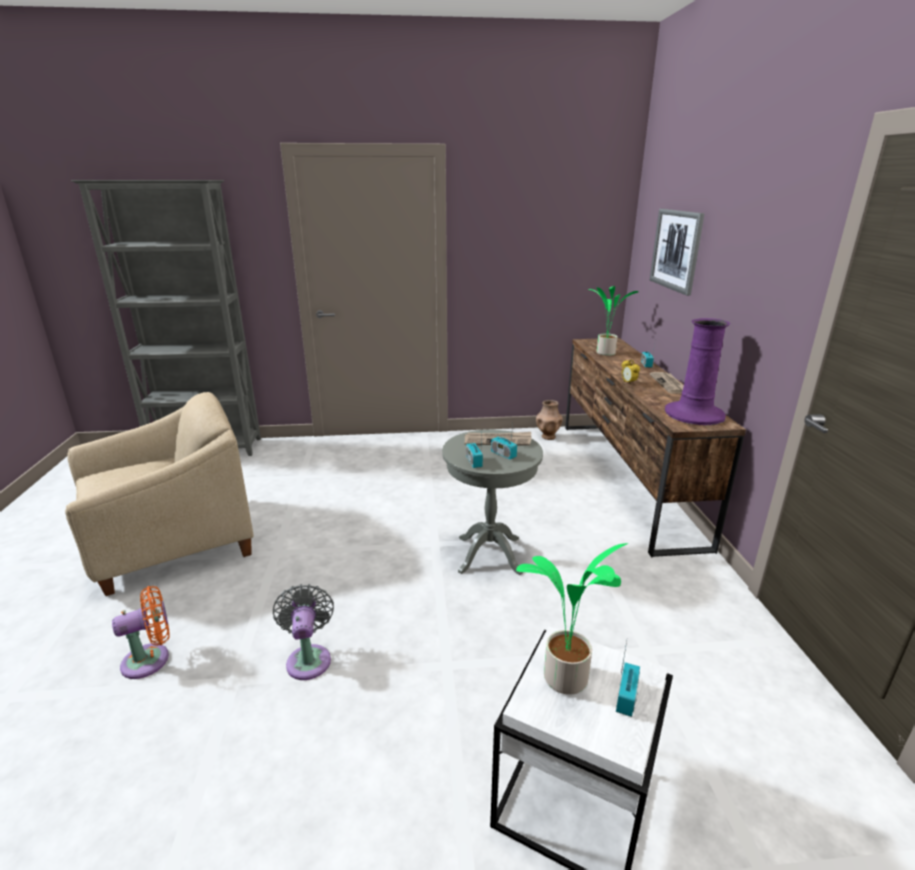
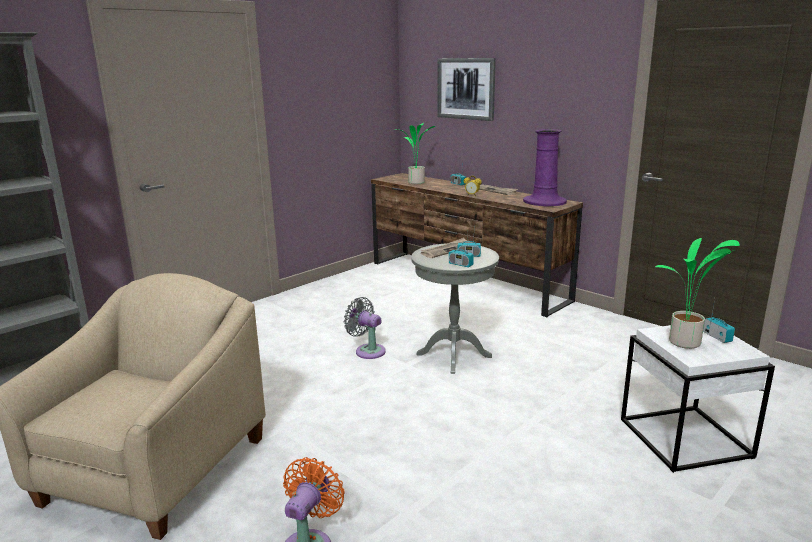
camera: 40 degrees left, 5 degrees down
(309, 658) = (439, 469): grey fan -> grey fan (367, 351)
(548, 437) = (371, 272): brown vase -> none

